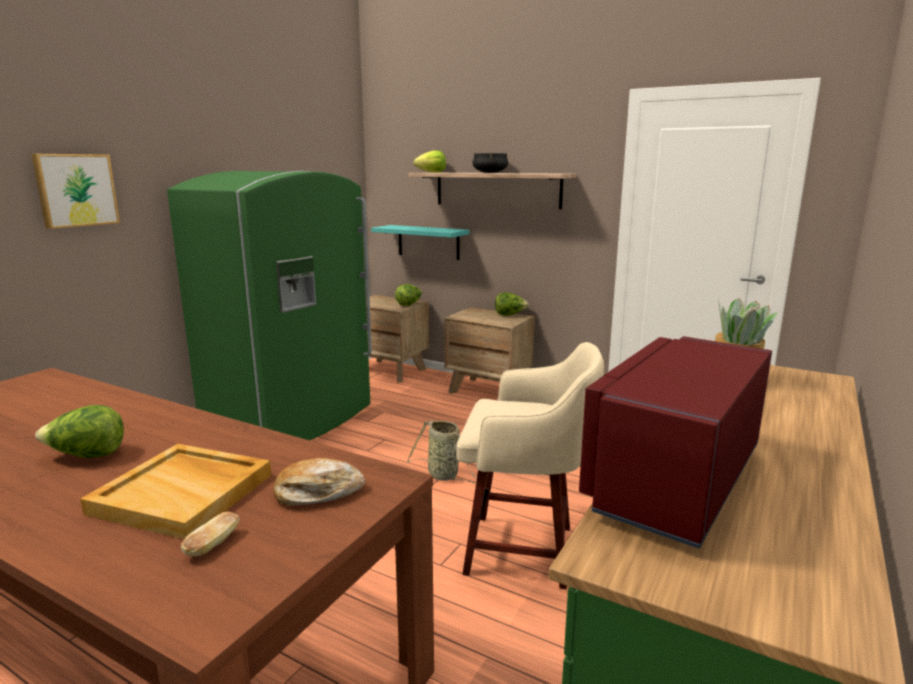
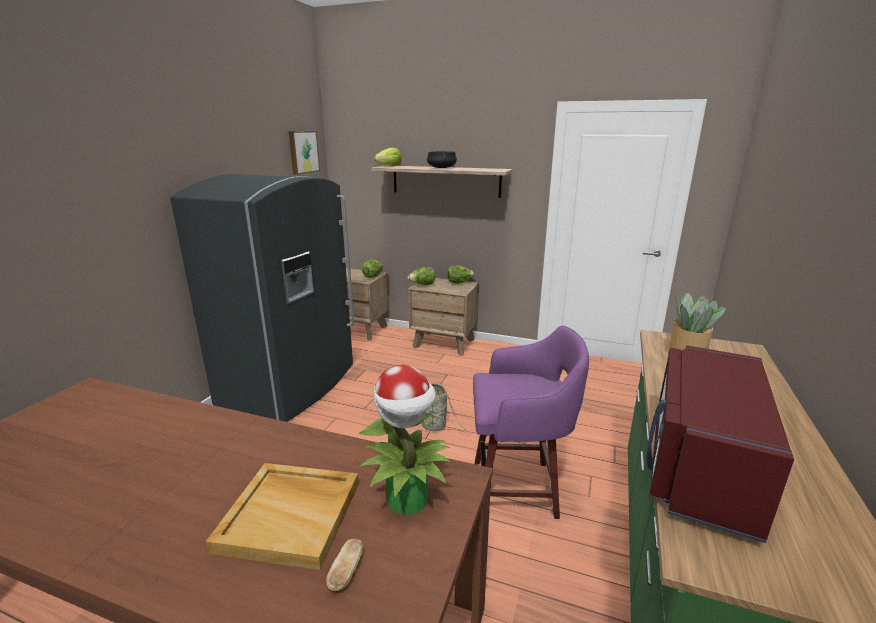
camera: 10 degrees left, 5 degrees up
(76, 190) = (88, 206): picture -> picture (303, 152)
(87, 456) = (178, 482): lettuce -> lettuce (422, 285)
(292, 421) = (291, 385): green fridge -> grey fridge
(318, 493) = (408, 500): bread -> potted plant
(428, 242) = (386, 223): turquoise shelf -> none
(525, 550) = (518, 488): beige stool -> purple stool

